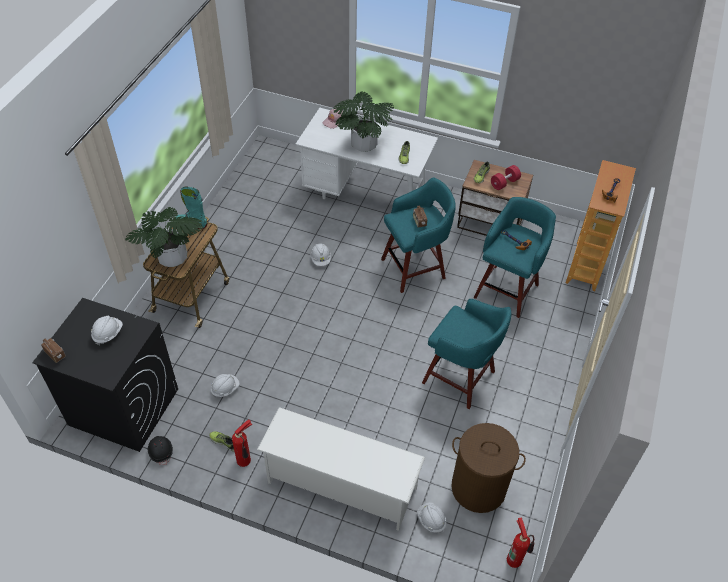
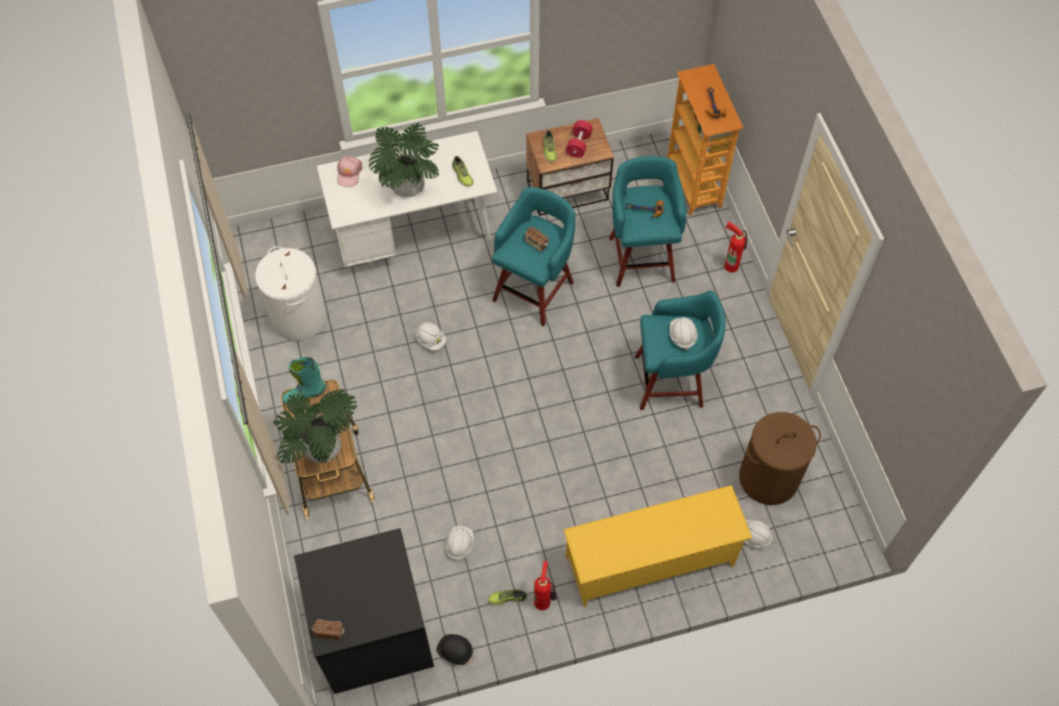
camera: 35 degrees left, 10 degrees up
(108, 334) = (361, 574): white hard hat -> white hard hat (682, 336)
(254, 202) = (298, 317): none -> white laundry basket
(341, 485) = (650, 561): white shoe rack -> yellow shoe rack
(515, 558) = (846, 520): fire extinguisher -> fire extinguisher (731, 265)

